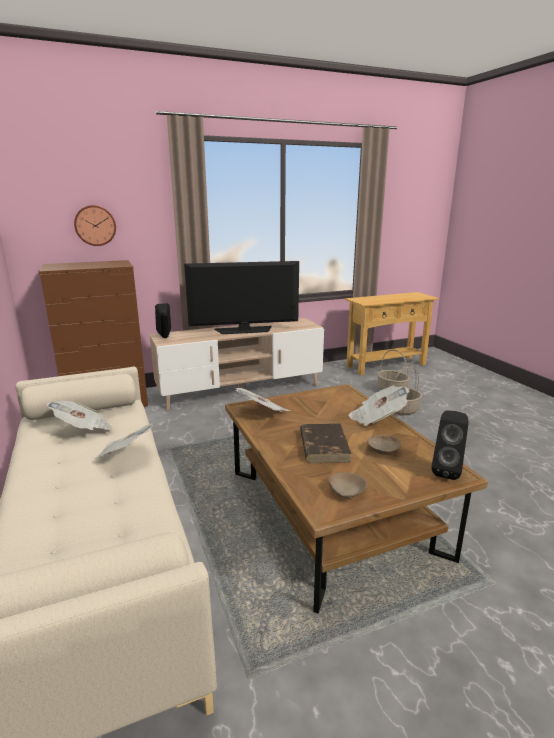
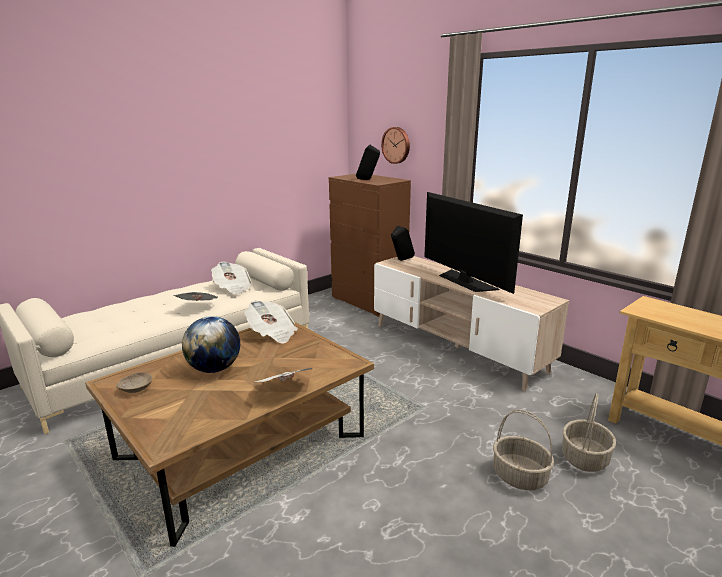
camera: 70 degrees right, 0 degrees up
(323, 446) = (214, 369): brown book -> globe
(382, 450) = (210, 399): beige bowl -> none
(446, 471) = (169, 438): black speaker -> black speaker (367, 180)

